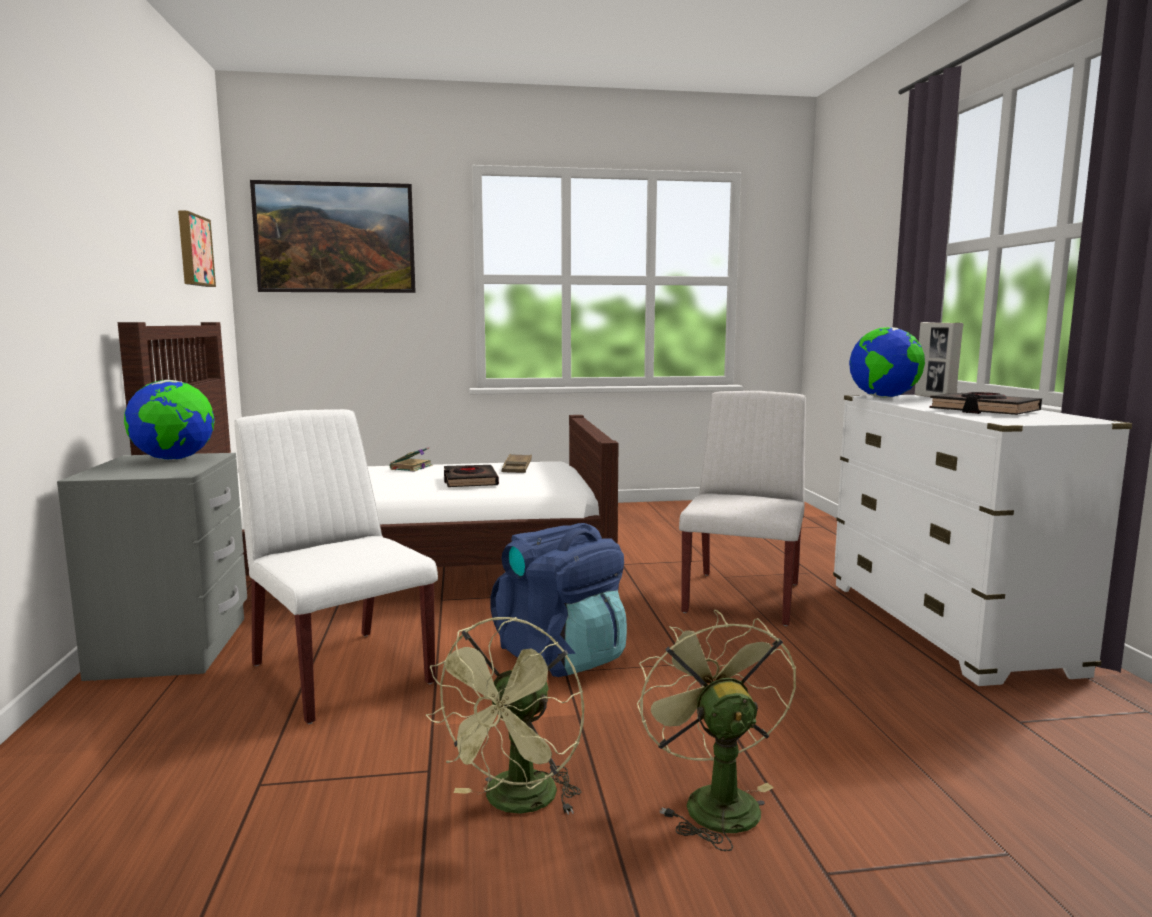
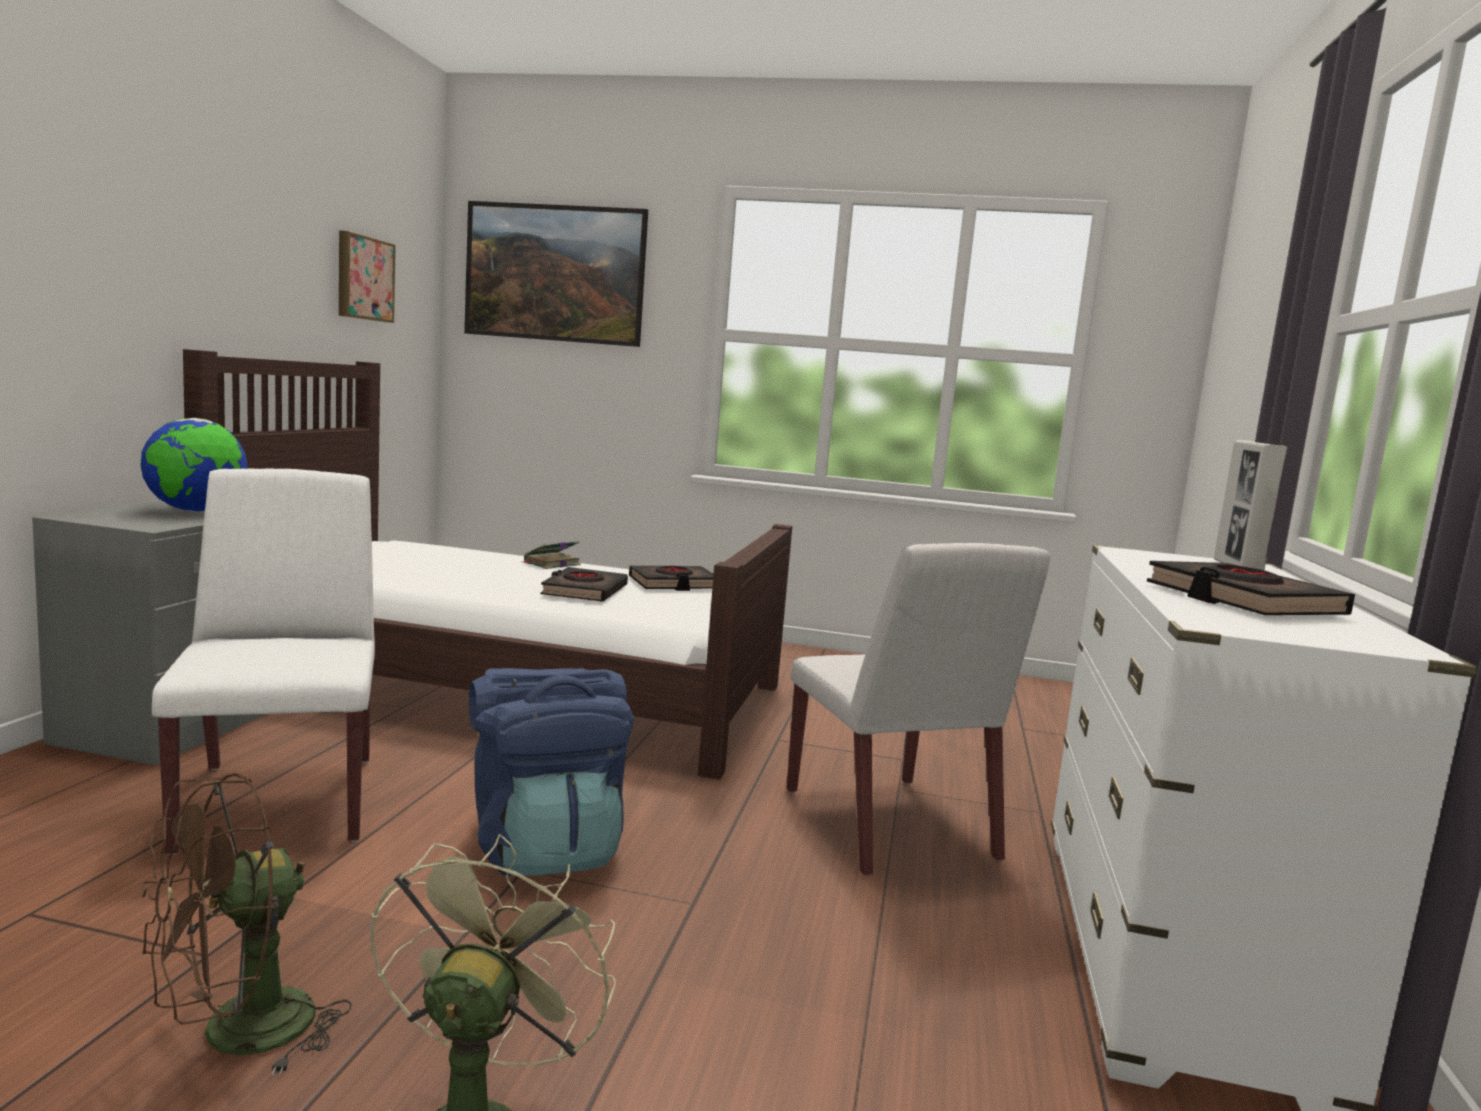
camera: 20 degrees right, 0 degrees up
(515, 804) = (236, 1036): green fan -> brown fan
(517, 468) = (673, 584): brown tray -> black book
(743, 597) = (890, 825): white chair -> white chair turned 120 degrees clockwise
(884, 398) = (1144, 557): globe -> none

